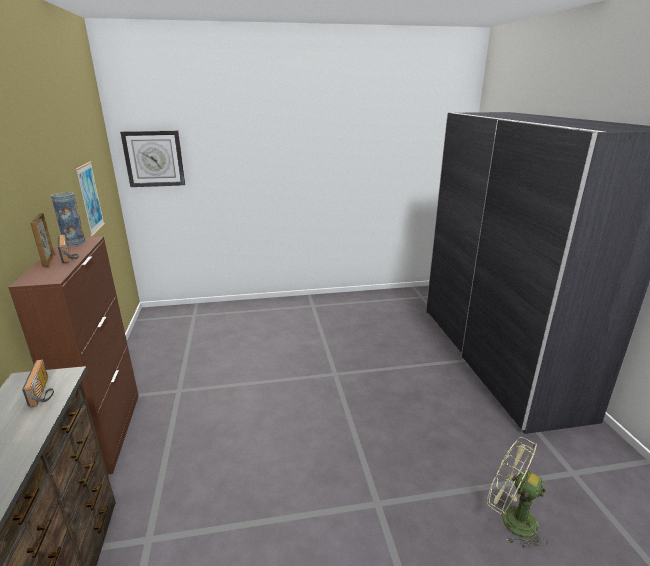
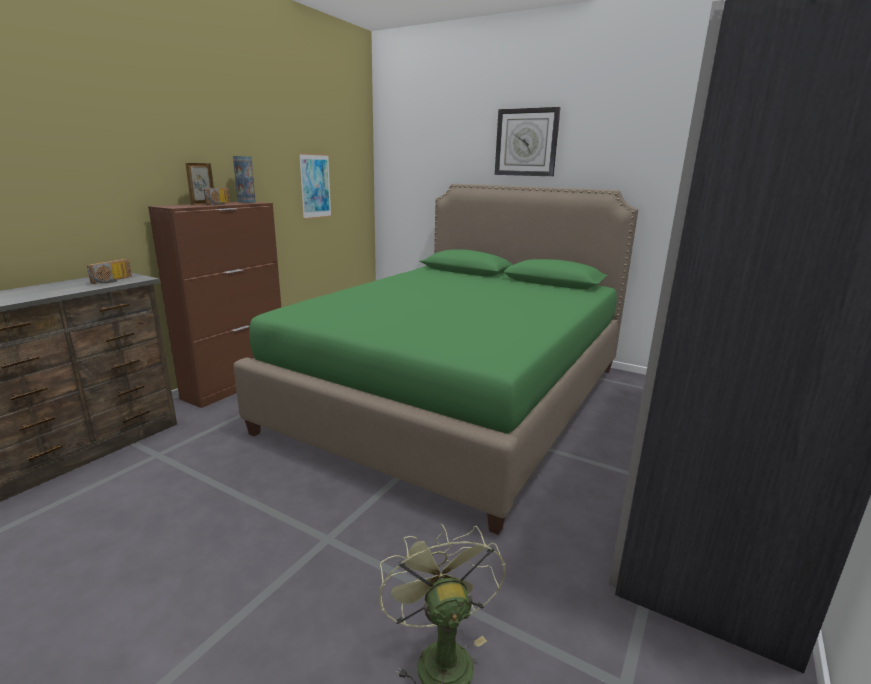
camera: 40 degrees right, 5 degrees down
(154, 159) = (405, 167): wall clock -> wall clock (526, 142)
(306, 355) = (457, 397): none -> green bed

